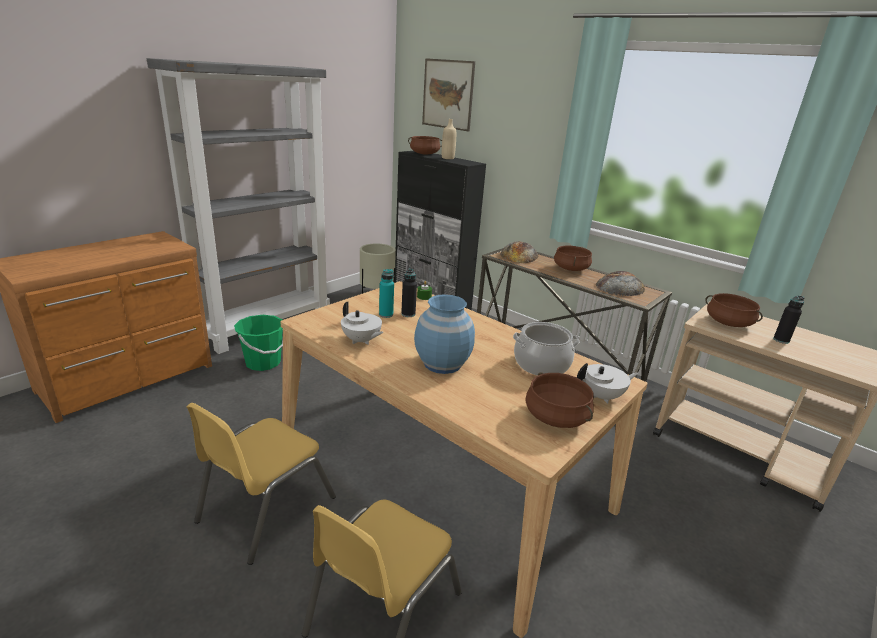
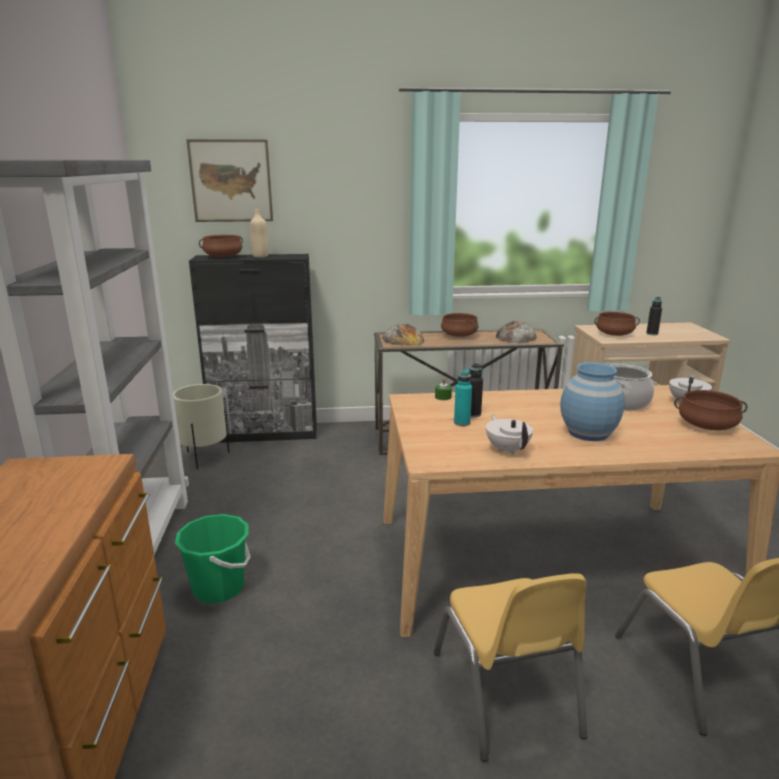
camera: 45 degrees left, 5 degrees down
(361, 341) = (507, 449): white teapot -> white teapot turned 105 degrees counterclockwise

